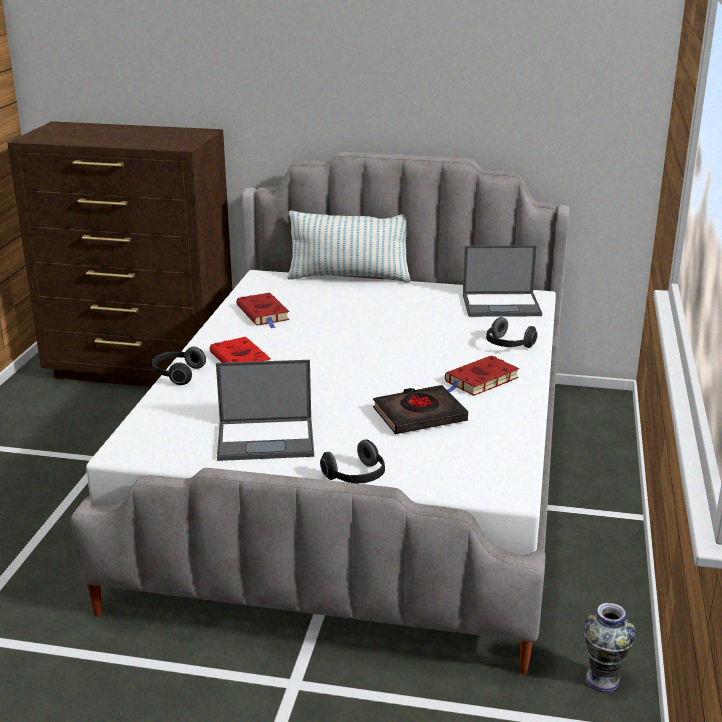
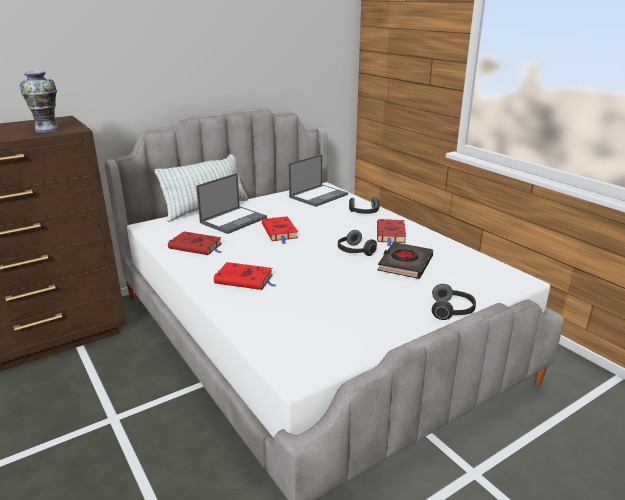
camera: 45 degrees left, 0 degrees up
(177, 374) = (220, 307): headphones -> headphones (354, 252)
(267, 439) = (363, 316): laptop -> laptop (234, 220)
(367, 330) = (280, 232): none -> red book
(602, 679) = (564, 367): vase -> vase (47, 130)

